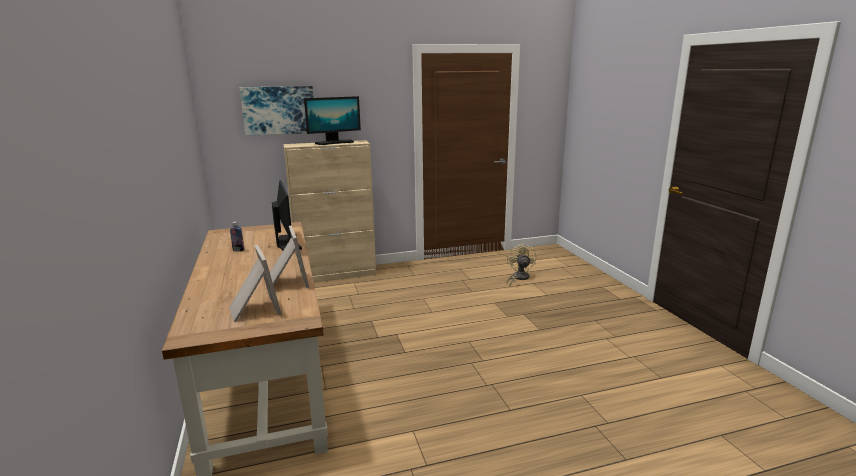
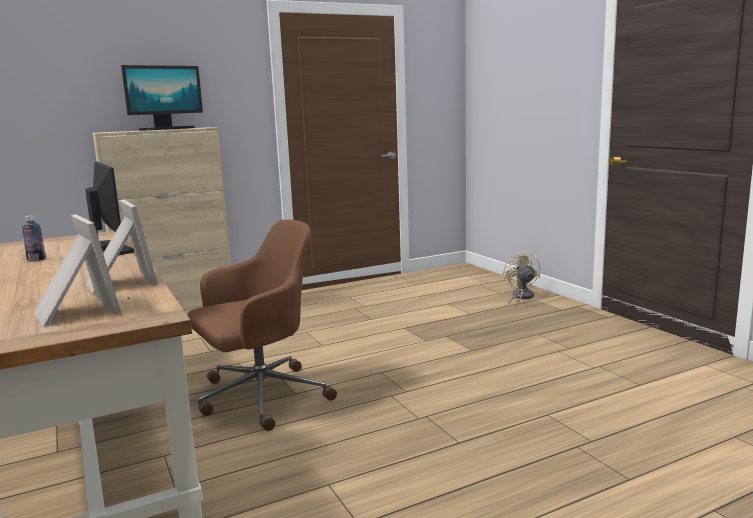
camera: 10 degrees left, 5 degrees down
(279, 110) = (84, 85): picture -> none
(381, 352) = (260, 397): none -> brown office chair
(518, 278) = (428, 300): beige fan -> beige fan (521, 297)

